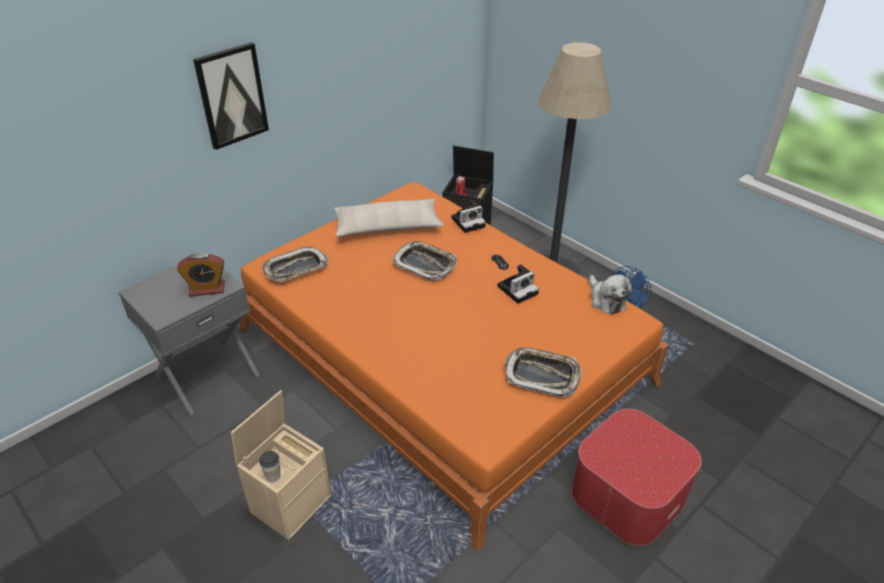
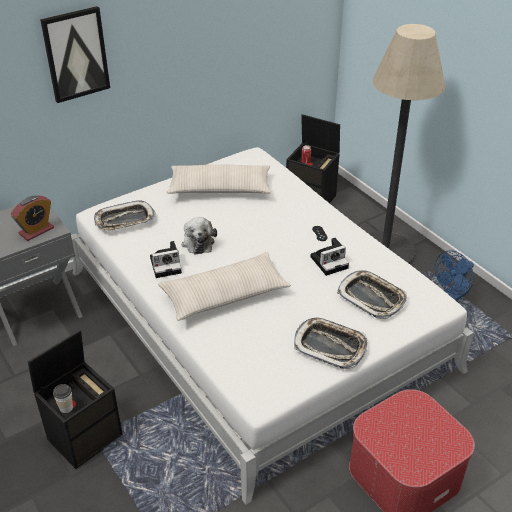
camera: 10 degrees right, 0 degrees up
(207, 289) = (36, 231): alarm clock -> alarm clock turned 45 degrees counterclockwise
(291, 502) = (85, 435): beige storage box -> black storage box
(421, 335) = (225, 295): none -> beige pillow
(425, 264) = (246, 228): tray -> tray (371, 297)
(441, 356) = (256, 319): orange bed -> white bed
(469, 222) = (300, 191): camera -> camera (167, 265)
(606, 300) = (414, 281): plush toy -> plush toy (198, 242)

